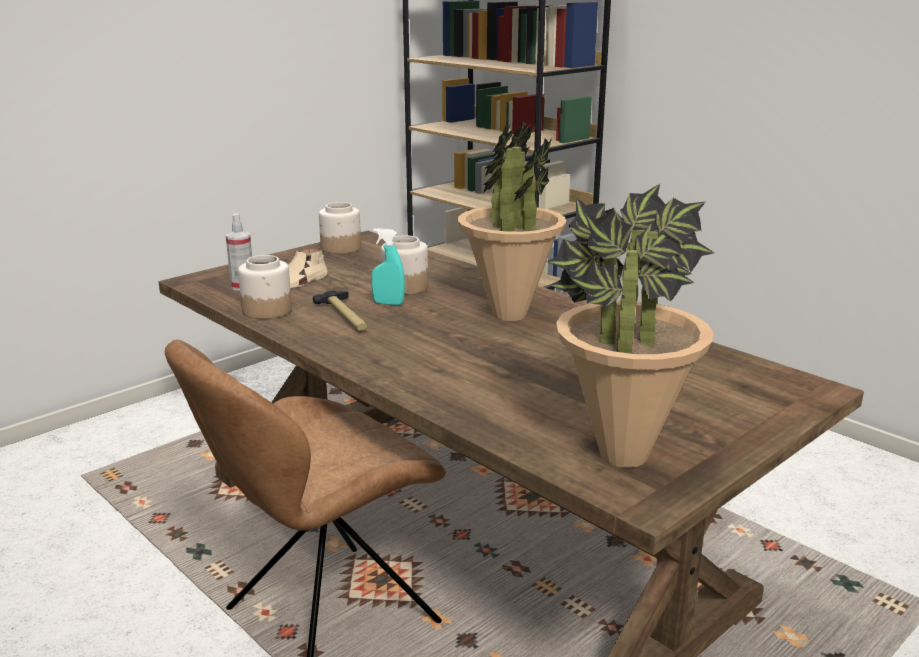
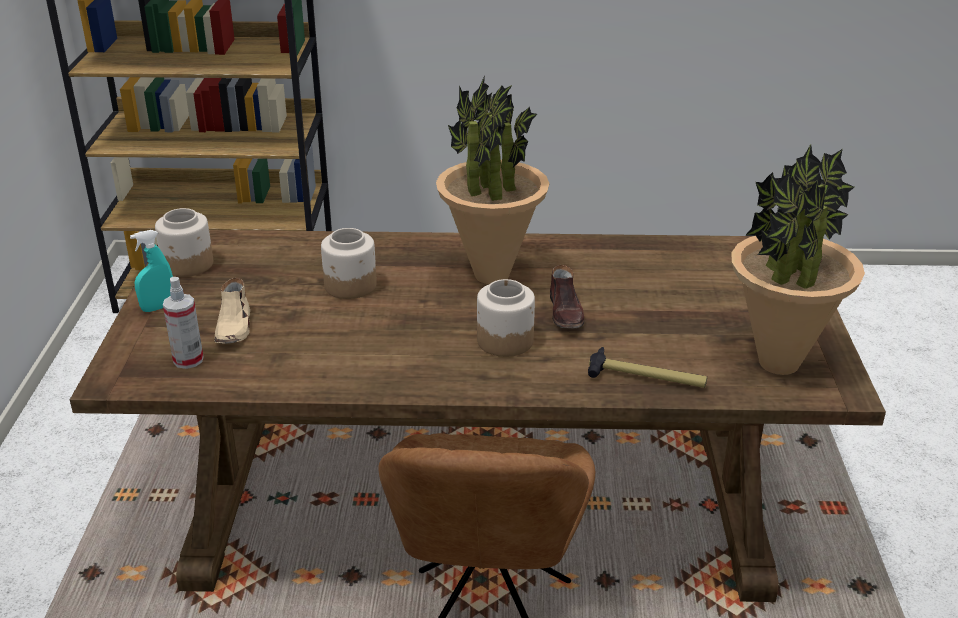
camera: 45 degrees left, 10 degrees up
(267, 310) = (277, 374): jar -> jar (505, 340)
(345, 317) = (365, 345): hammer -> hammer (646, 378)
(388, 303) = (372, 311): turquoise spray bottle -> turquoise spray bottle (158, 307)
(514, 353) = (566, 313): none -> brown shoe

